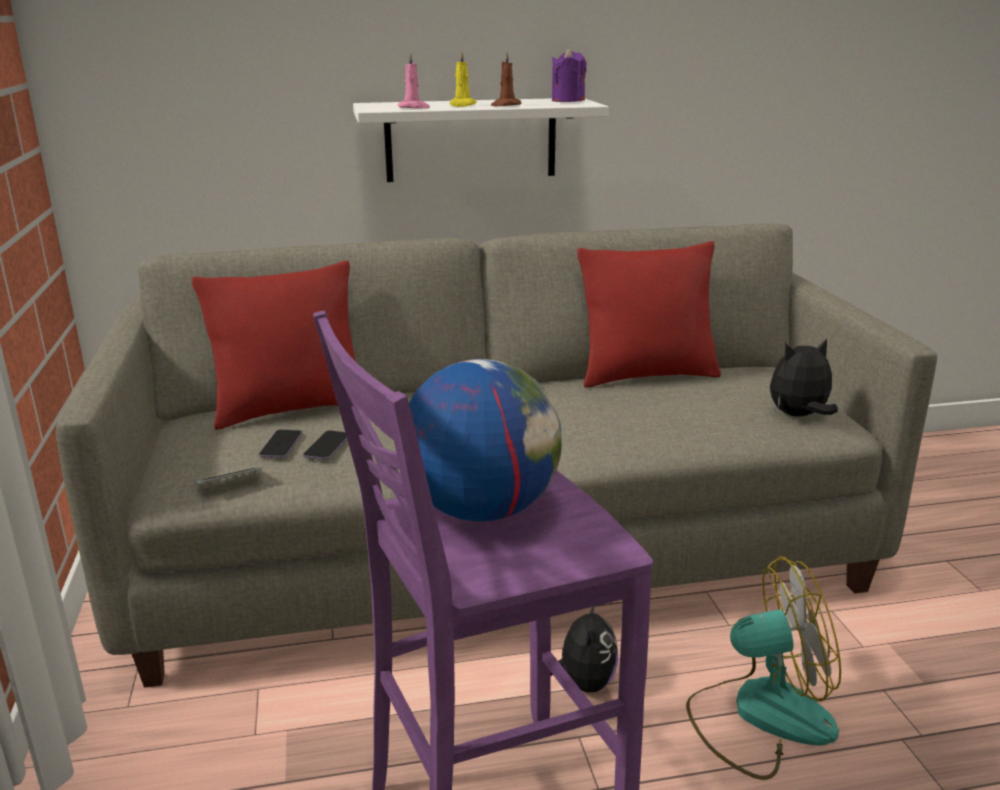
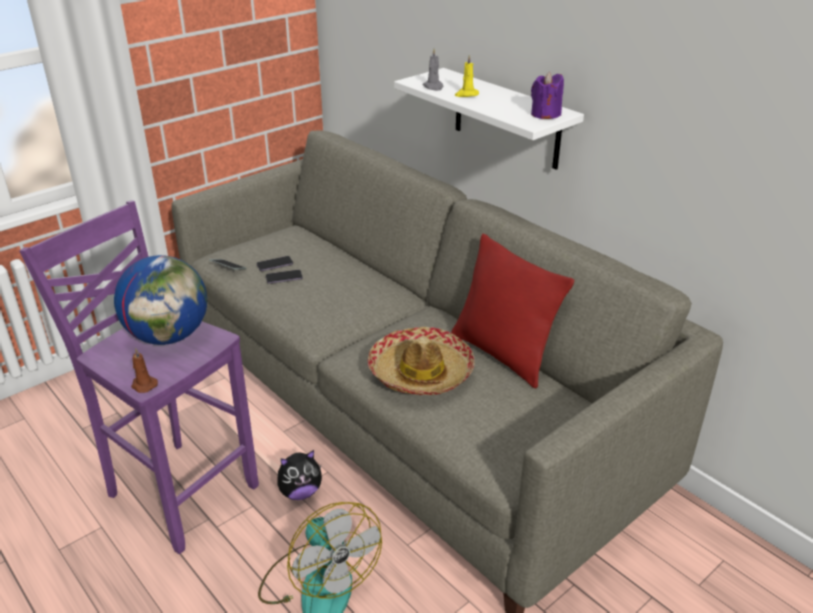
camera: 60 degrees right, 10 degrees up
(291, 409) = (323, 249): red pillow -> none
(414, 107) = (433, 87): pink candle -> grey candle
(505, 105) = (484, 104): brown candle -> brown candle (143, 385)
(646, 417) = (421, 372): none -> hat
(799, 416) = (499, 445): plush toy -> none

